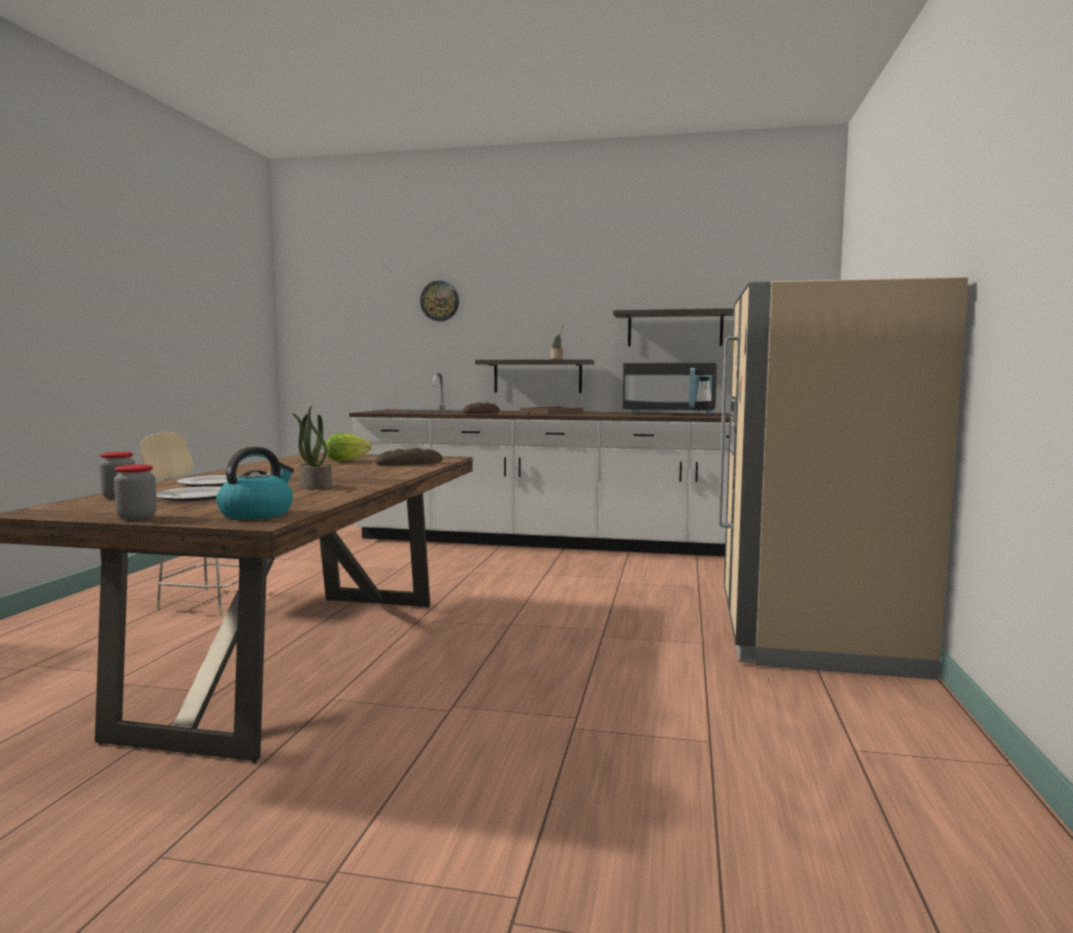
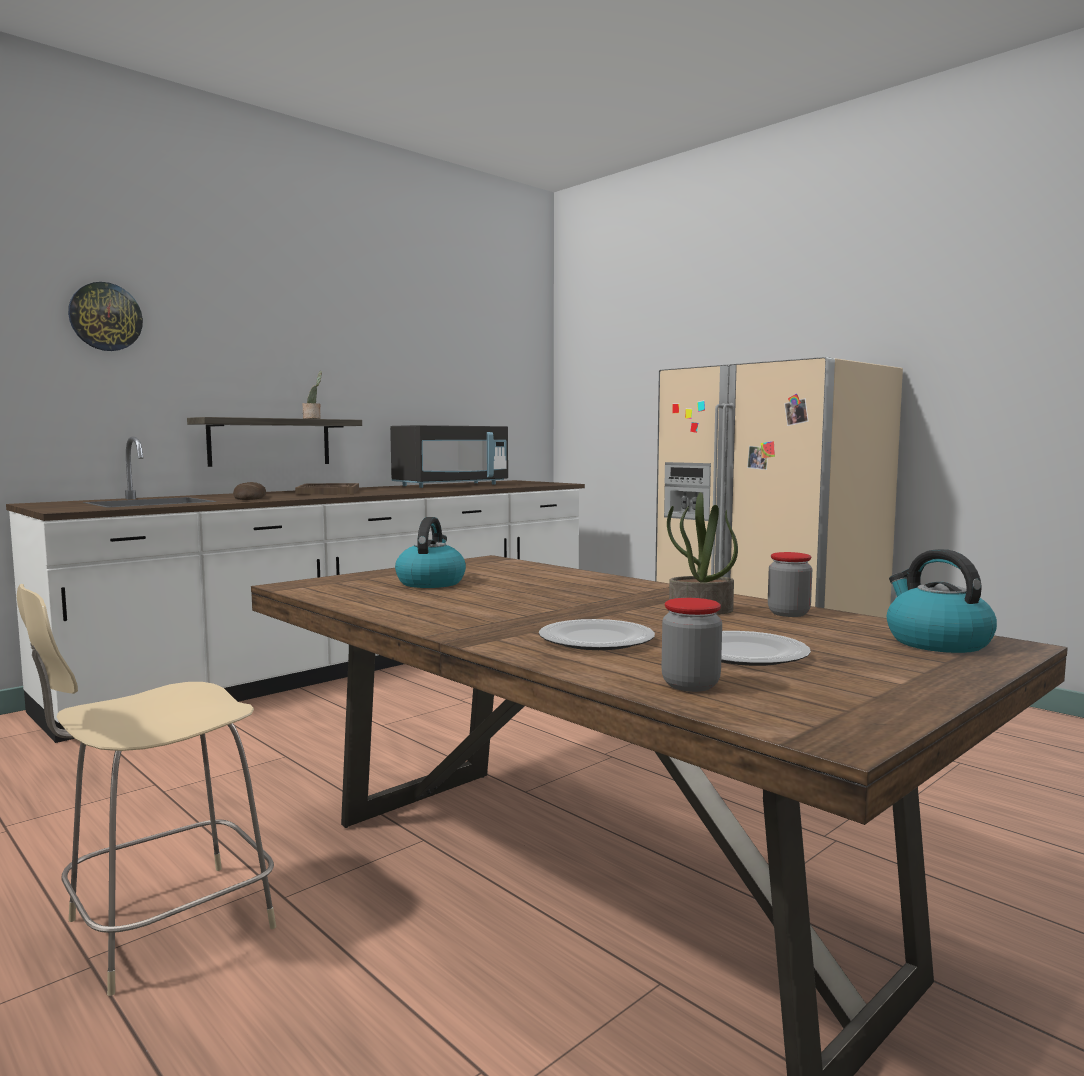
camera: 55 degrees left, 0 degrees up
(137, 517) = (940, 684): jar -> jar (788, 613)
(349, 461) = (430, 583): lettuce -> kettle
(409, 463) = (521, 572): bread -> none
(675, 329) = (425, 385): shelf -> none

